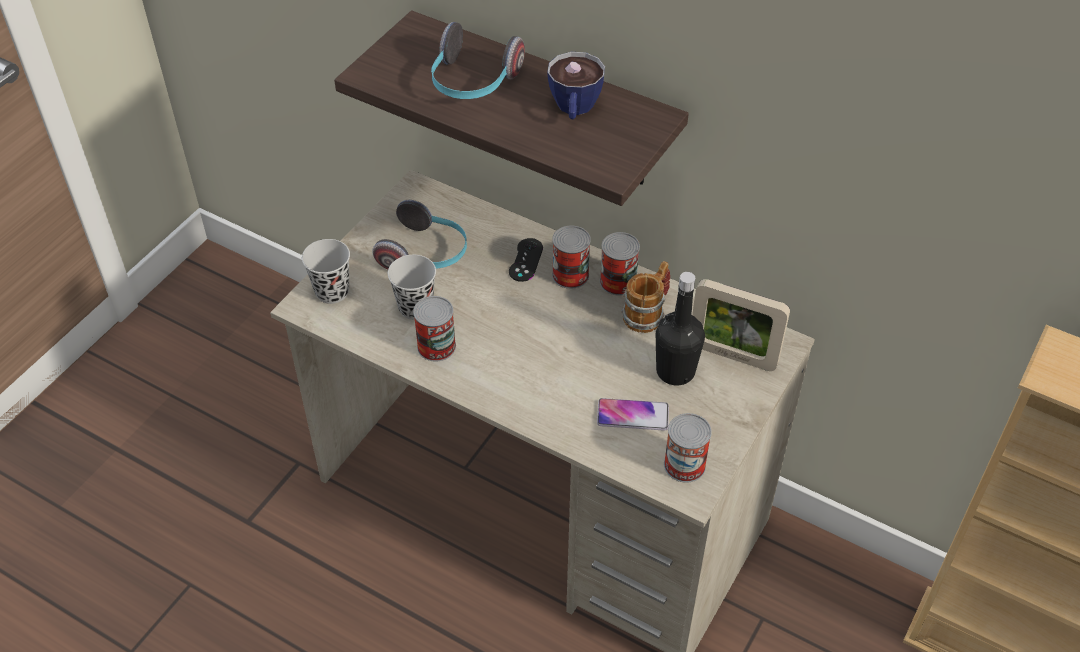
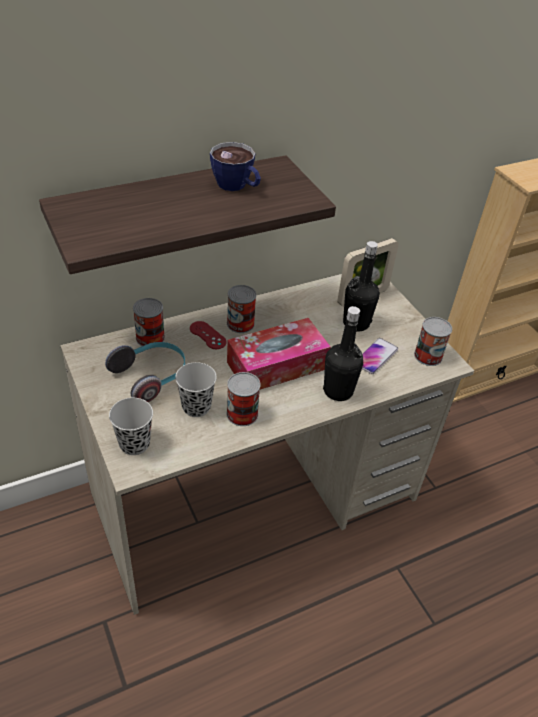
camera: 60 degrees left, 5 degrees down
(472, 83) = (158, 209): headphones -> none
(526, 260) = (207, 335): black game controller -> red game controller
(533, 337) = (277, 365): none -> tissue box
(542, 407) = (338, 391): none -> black bottle
(618, 281) = (266, 308): can -> can (150, 338)
(648, 313) = (302, 310): mug -> none

